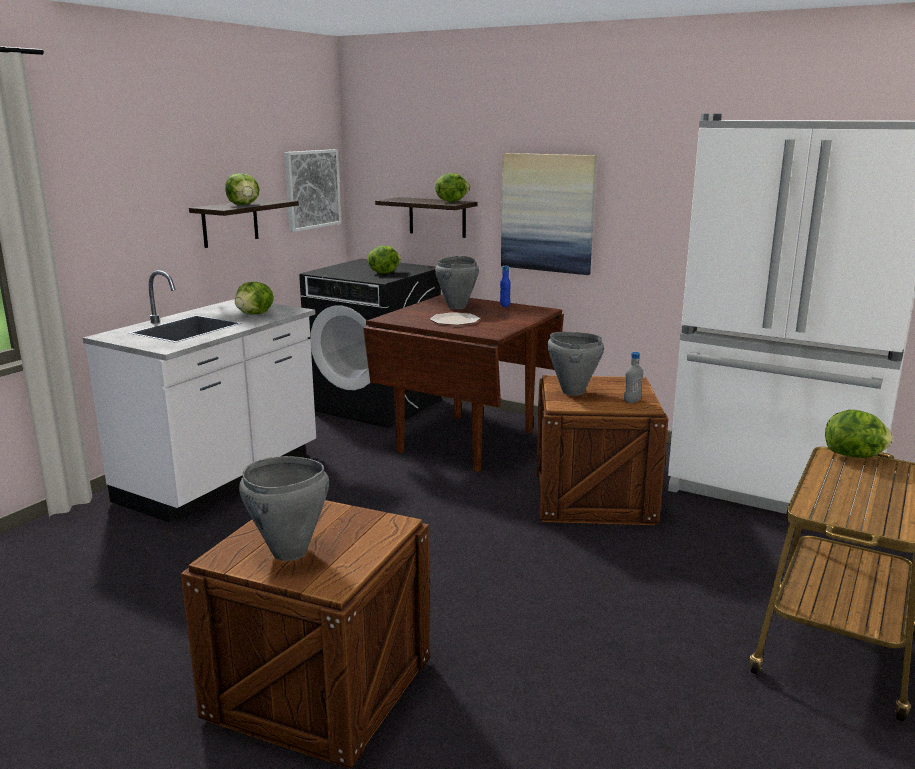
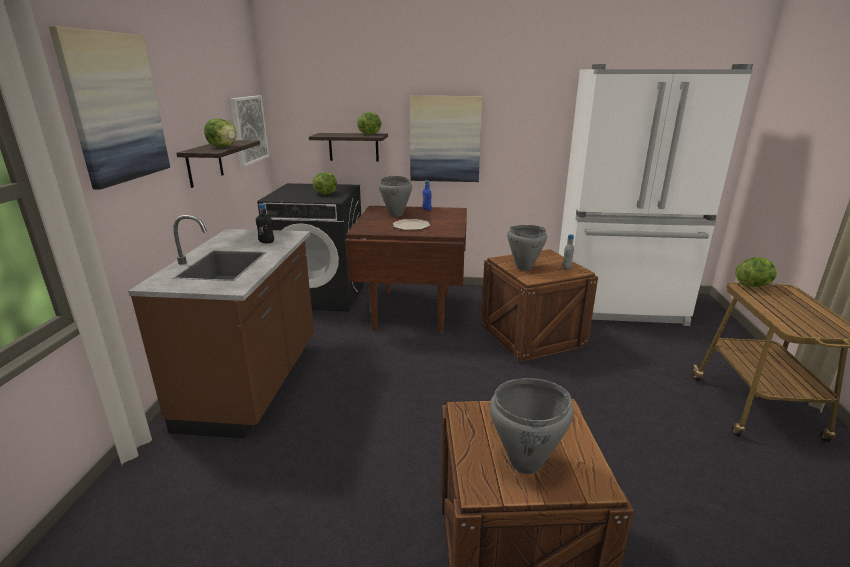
camera: 25 degrees left, 5 degrees up
(113, 158) = (115, 108): none -> picture
(222, 477) = (254, 383): white counter -> brown counter
(255, 314) = (266, 242): lettuce -> black bottle

